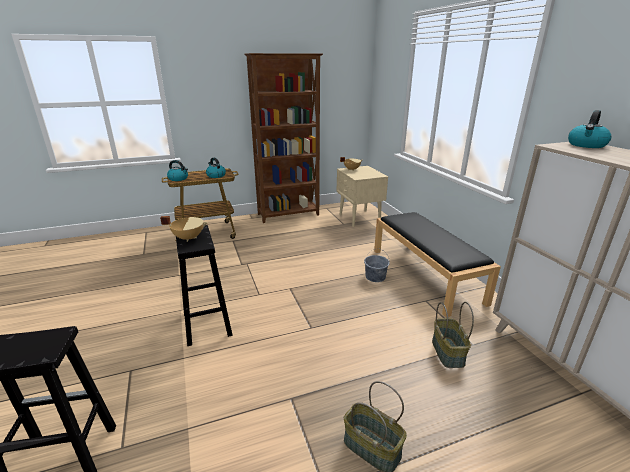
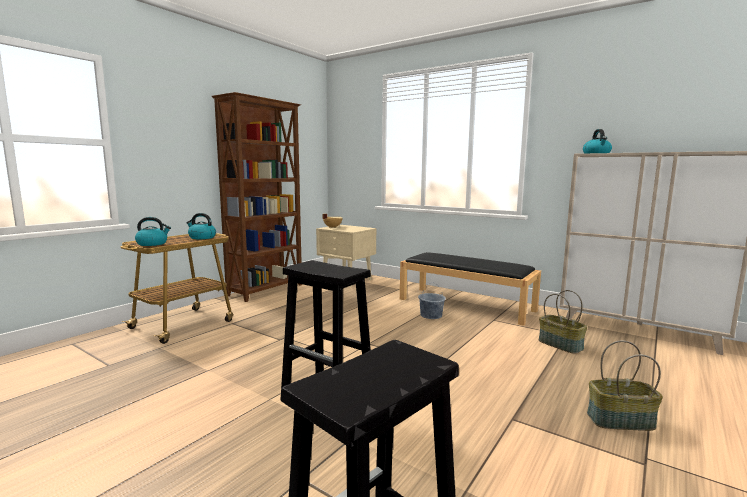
camera: 35 degrees left, 15 degrees down
(188, 238) = (319, 269): beige cooking pot -> none

